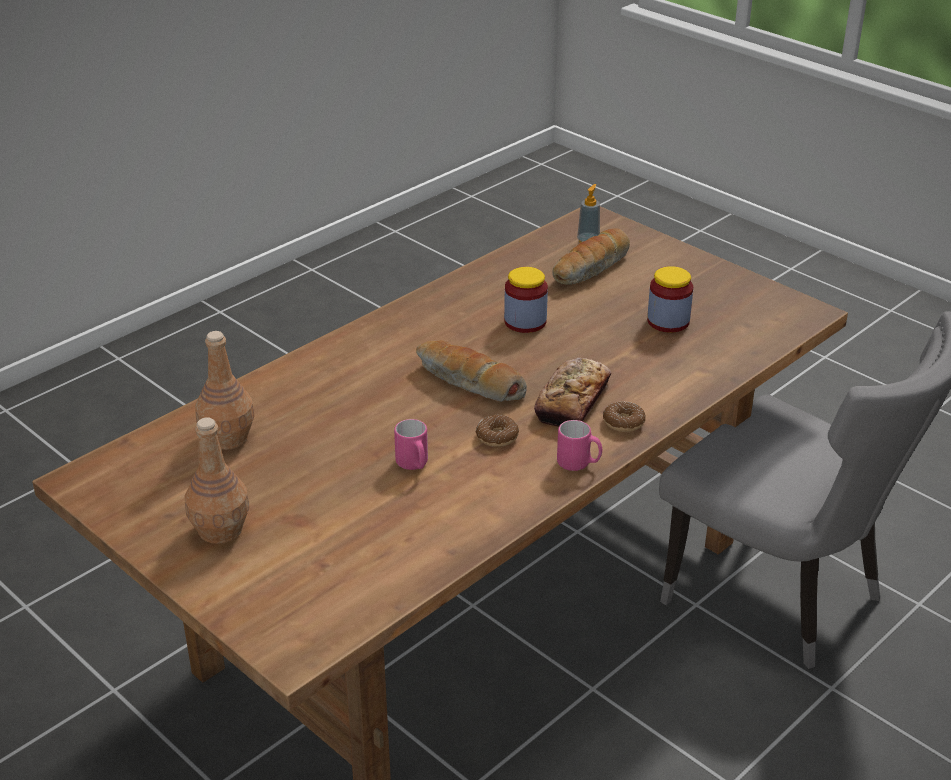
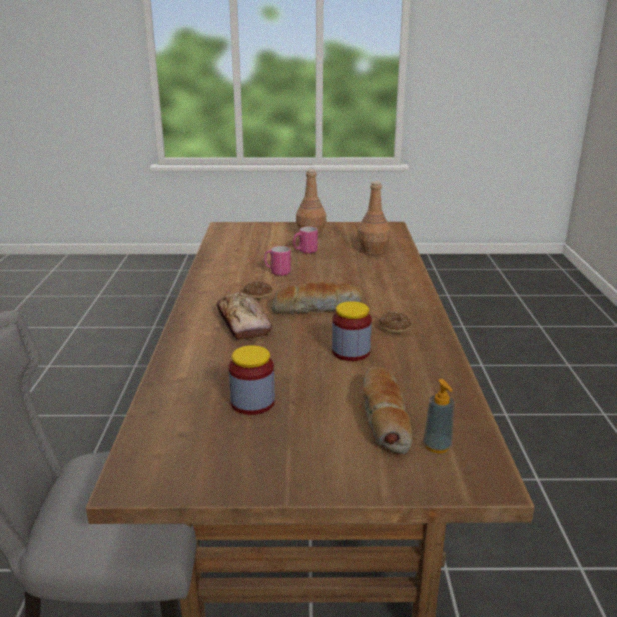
camera: 135 degrees right, 10 degrees down
(579, 464) = (197, 301): pink mug -> pink mug (305, 251)
(623, 422) = (197, 327): donut -> donut (394, 327)

